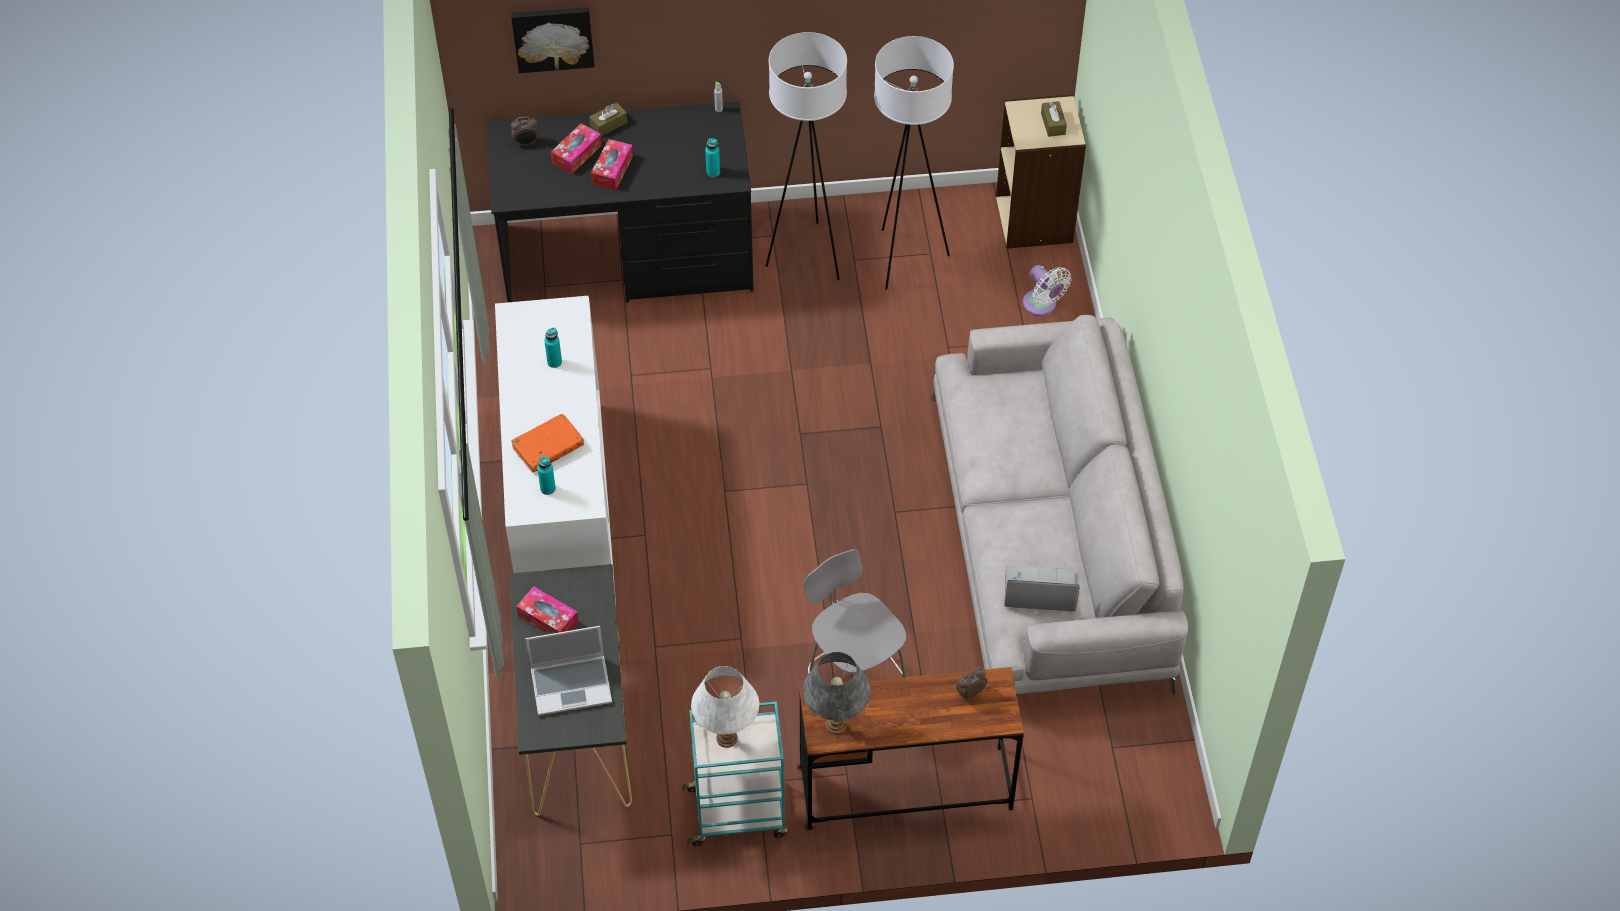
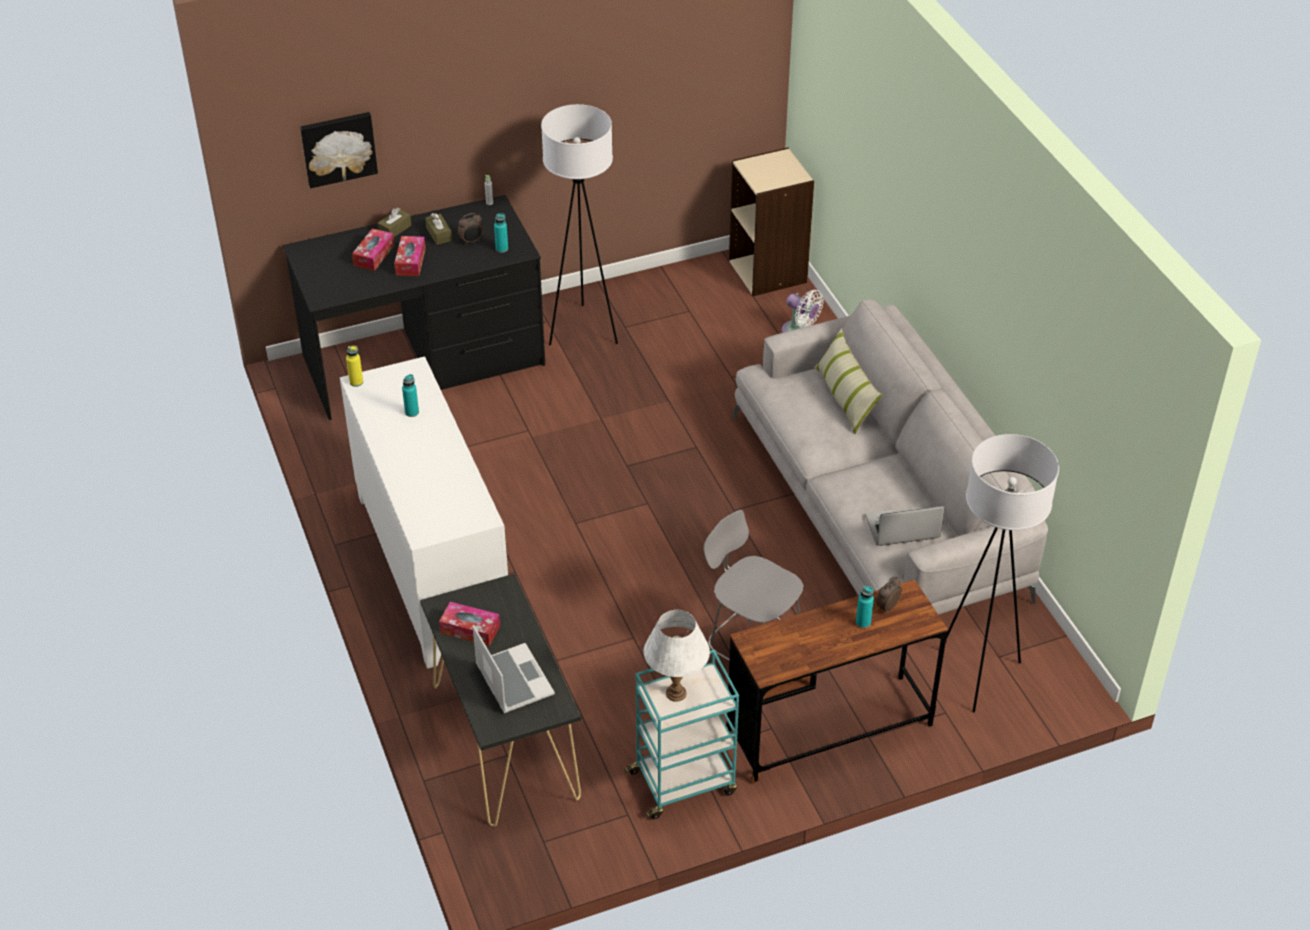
camera: 15 degrees left, 10 degrees down
(509, 313) = (356, 382): none -> yellow bottle
(526, 143) = (324, 255): alarm clock -> alarm clock (471, 241)
(548, 448) = (430, 480): orange book -> none
(548, 488) = (441, 512): turquoise bottle -> turquoise bottle (863, 622)
(572, 685) = (513, 679): laptop -> laptop turned 90 degrees counterclockwise
(836, 725) = (776, 658): grey table lamp -> none
(905, 258) = (668, 318): white floor lamp -> white floor lamp (977, 675)
(1038, 418) = (845, 398): none -> pillow
(1053, 124) = (780, 170): brown tissue box -> brown tissue box (439, 234)

